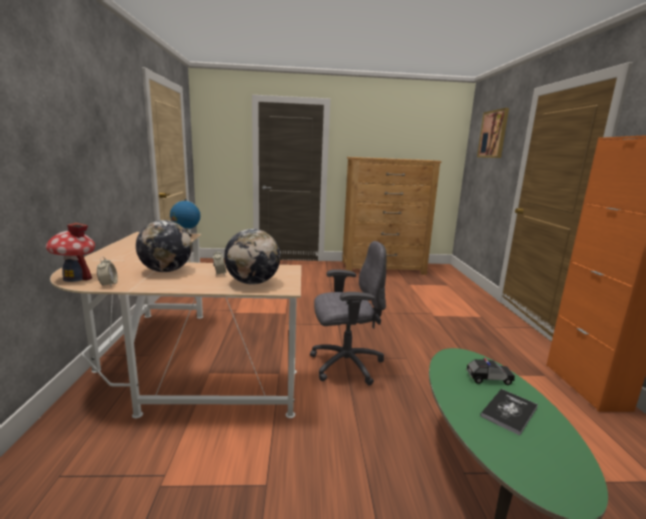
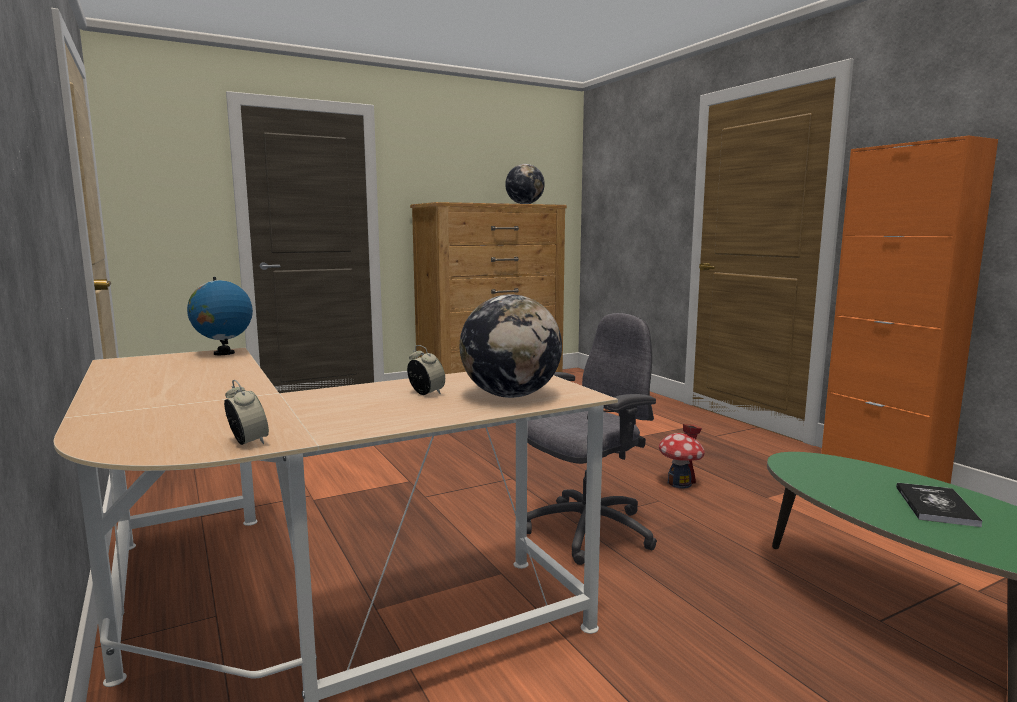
camera: 25 degrees left, 5 degrees down
(76, 278) = (141, 445): toy house -> toy house (679, 483)
(166, 271) = (316, 404): globe -> globe (524, 204)
(488, 378) = (864, 477): toy car -> none
(493, 134) = (633, 163): picture -> none

